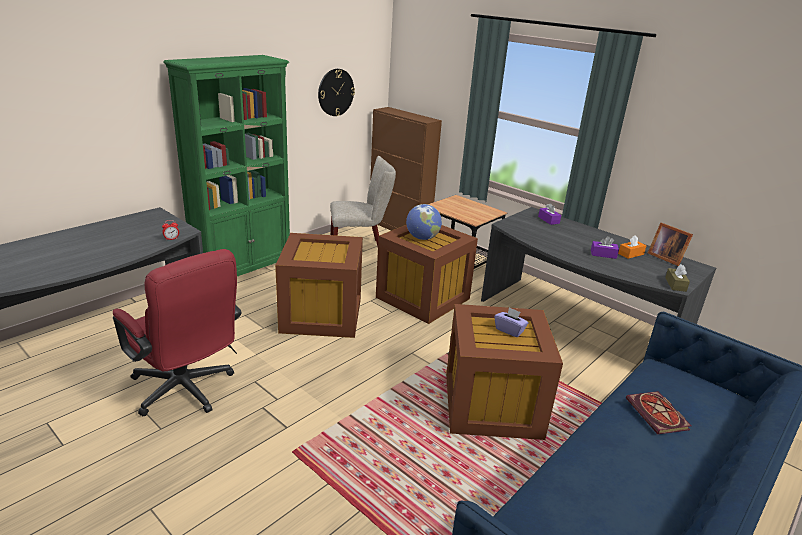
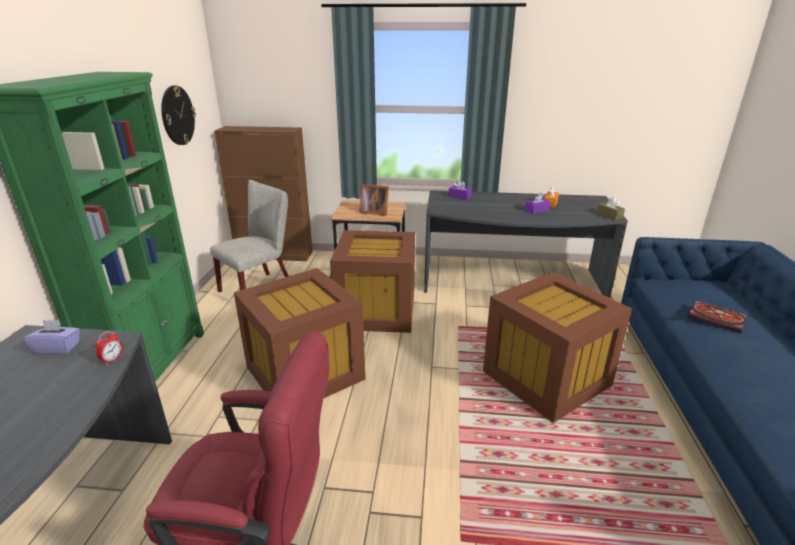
camera: 35 degrees left, 0 degrees up
(422, 238) = (368, 249): globe -> none
(509, 330) = (555, 300): purple tissue box -> purple tissue box (58, 348)
(665, 257) = (571, 199): picture frame -> picture frame (373, 212)

